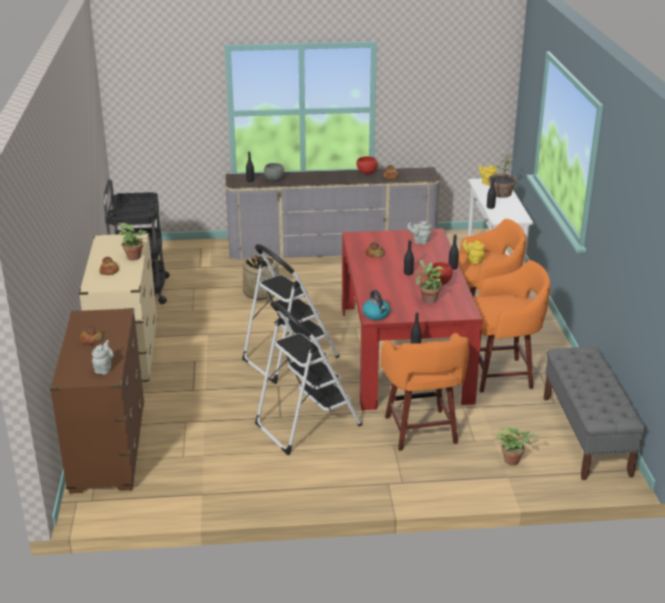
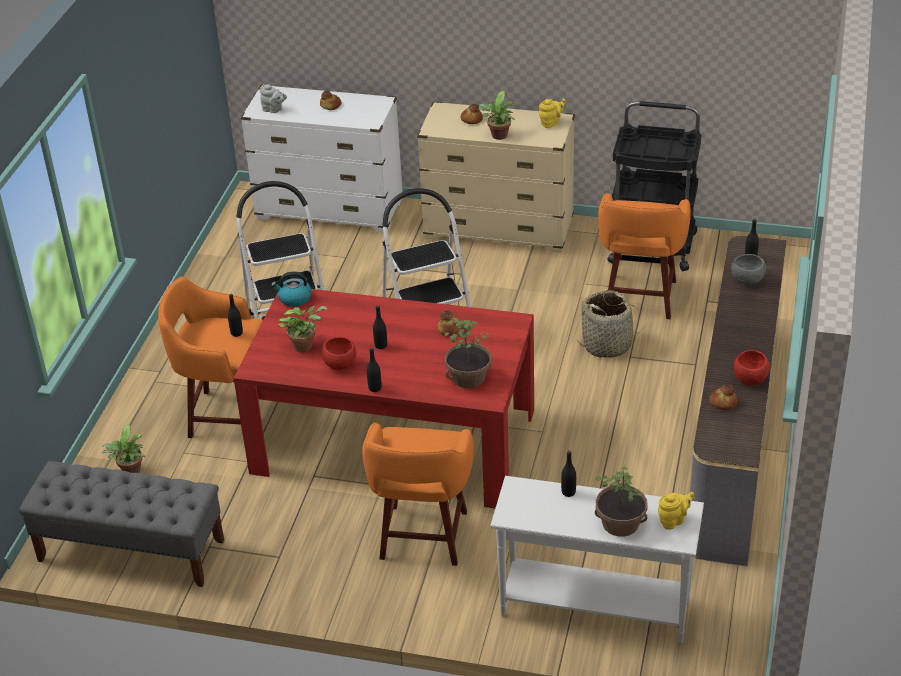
camera: 110 degrees right, 10 degrees up
(108, 448) = (330, 210): brown dresser -> white dresser
(420, 241) = (468, 378): grey teapot -> potted plant
(473, 260) = (422, 440): yellow teapot -> yellow teapot (551, 123)
(502, 375) = (295, 518): orange stool -> orange stool (640, 299)

